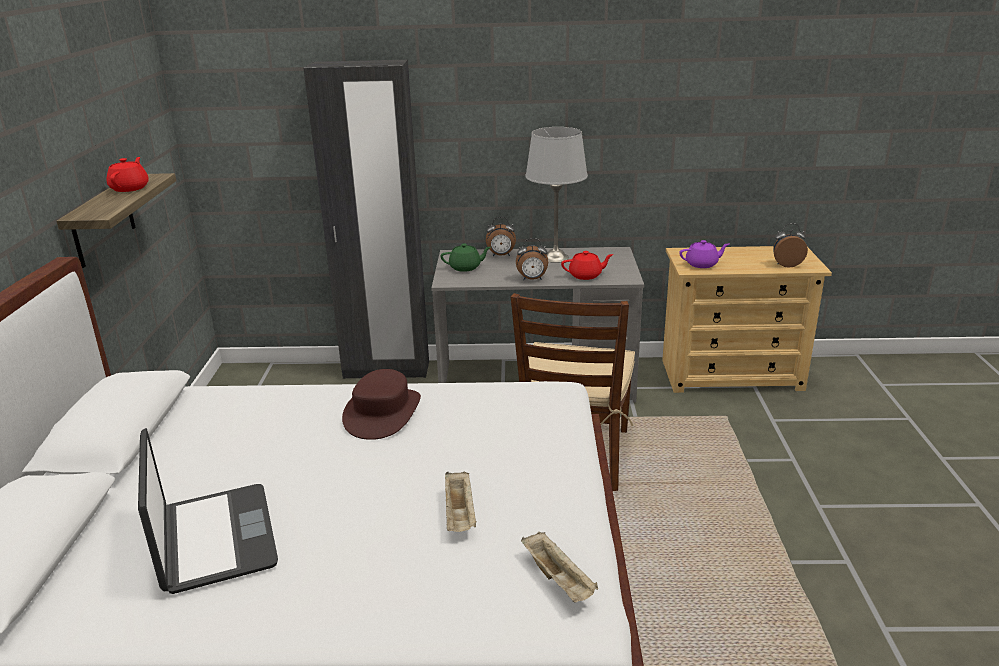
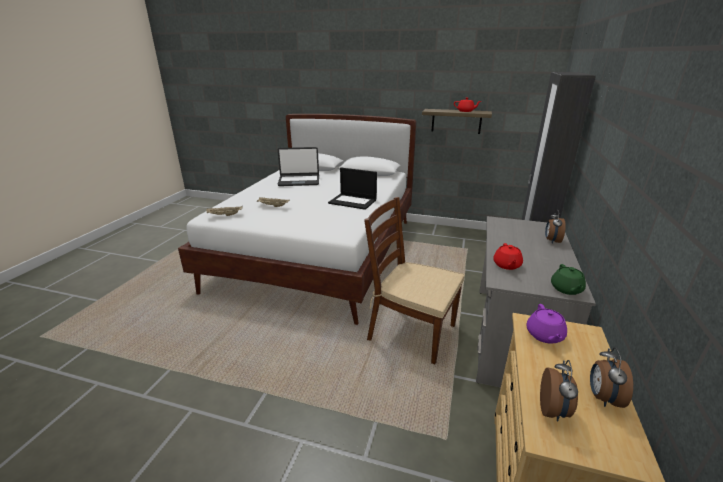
camera: 105 degrees right, 0 degrees up
(382, 413) = (353, 201): brown hat -> laptop
(466, 267) = (523, 227): green teapot -> green teapot (566, 289)
(532, 279) = (499, 244): alarm clock -> alarm clock (602, 397)
(556, 258) = (550, 260): grey table lamp -> none

